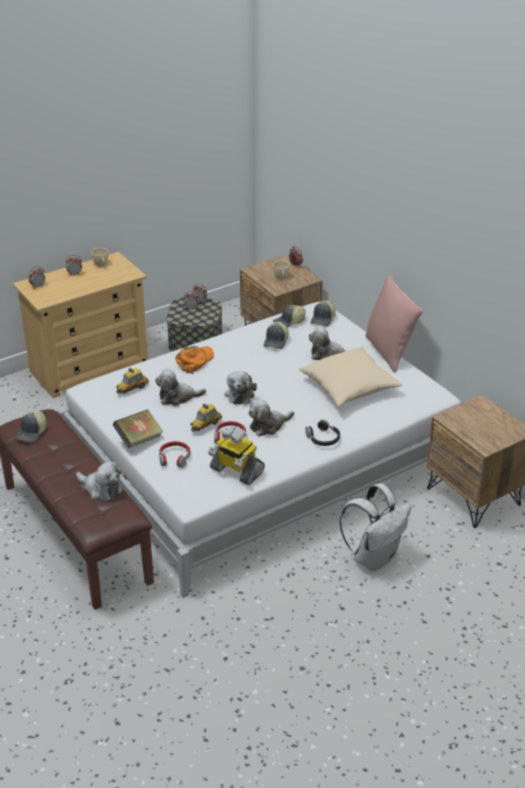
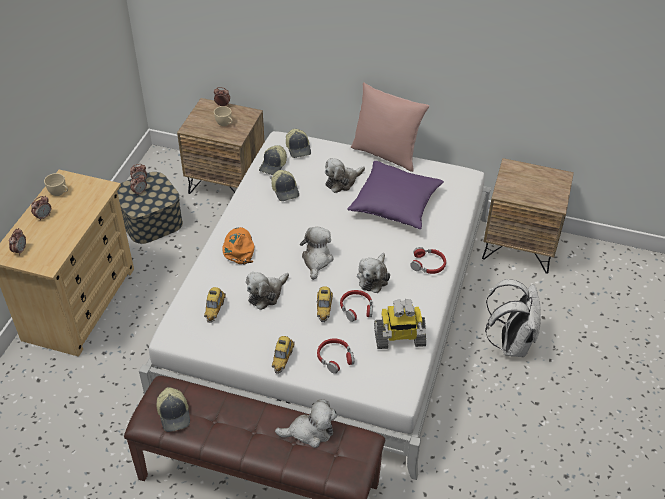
camera: 40 degrees left, 10 degrees up
(139, 439) = (282, 358): book -> toy car
(240, 394) = (316, 260): plush toy -> plush toy turned 135 degrees counterclockwise
(323, 438) = (428, 264): black headphones -> red headphones
(349, 387) = (395, 204): beige pillow -> purple pillow

